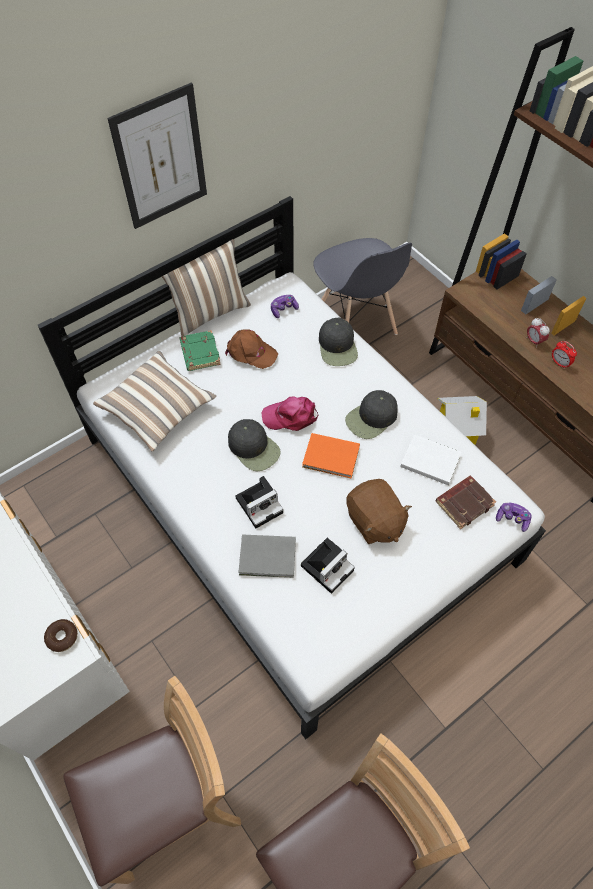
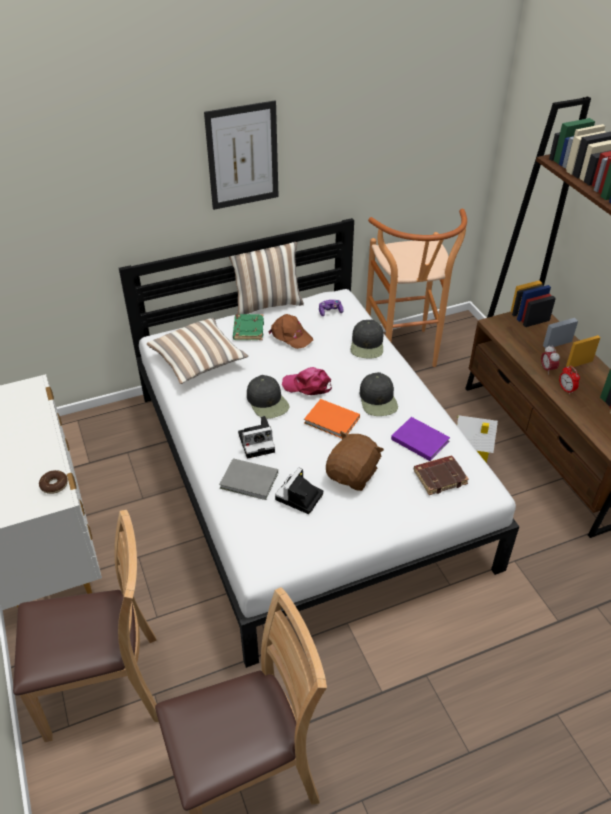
camera: 15 degrees right, 15 degrees down
(327, 566) = (299, 498): camera -> camera turned 150 degrees clockwise
(355, 324) = (404, 356): grey chair -> brown stool
(372, 418) = (378, 400): black cap -> black cap turned 75 degrees counterclockwise
(374, 521) = (353, 474): brown plush toy -> brown plush toy turned 135 degrees counterclockwise
(429, 460) = (419, 439): white book -> purple book
(512, 519) = (481, 498): game controller -> none

